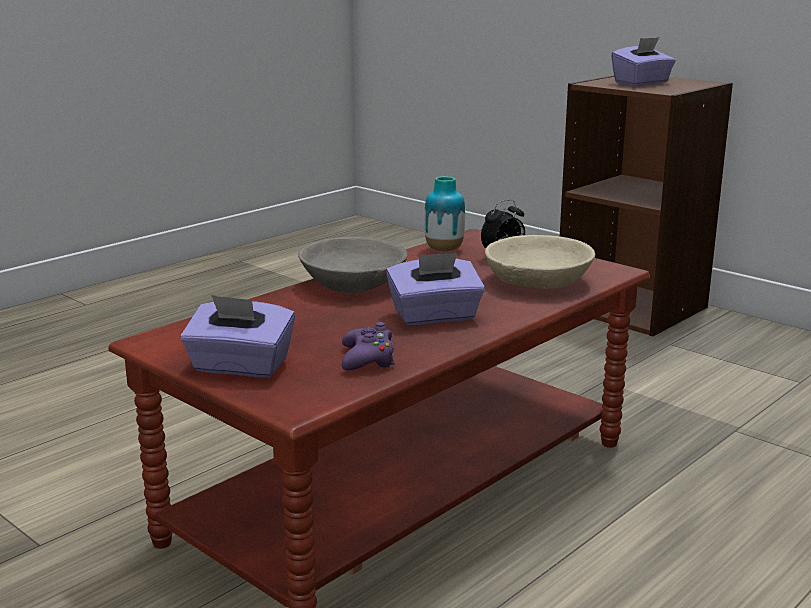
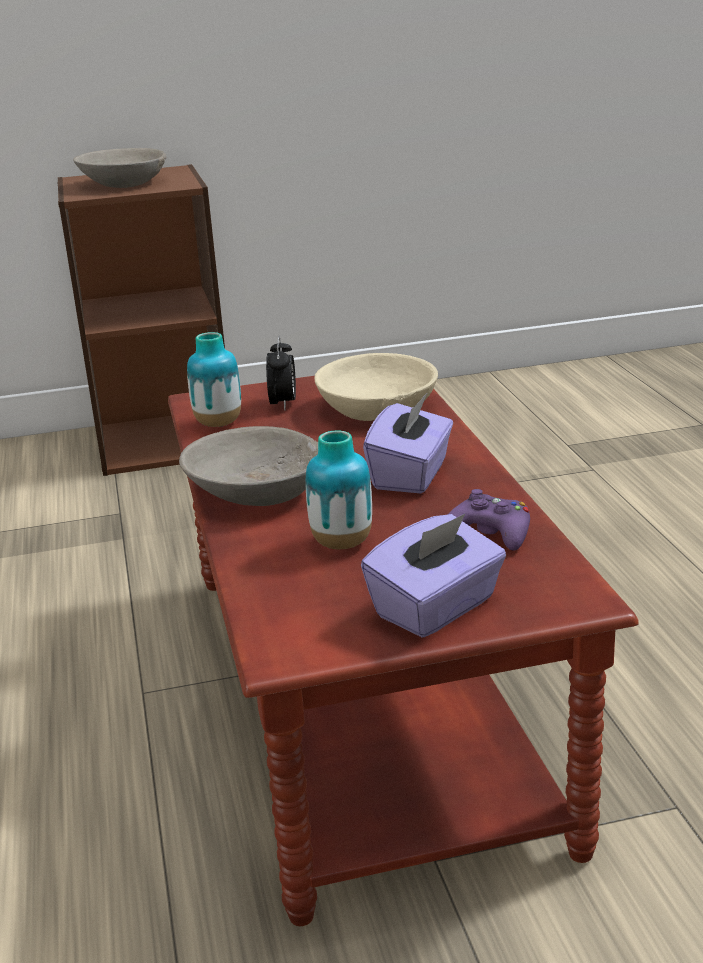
camera: 55 degrees left, 5 degrees up
(305, 322) = (342, 543): none -> vase
(641, 83) = (124, 183): purple tissue box -> grey bowl

